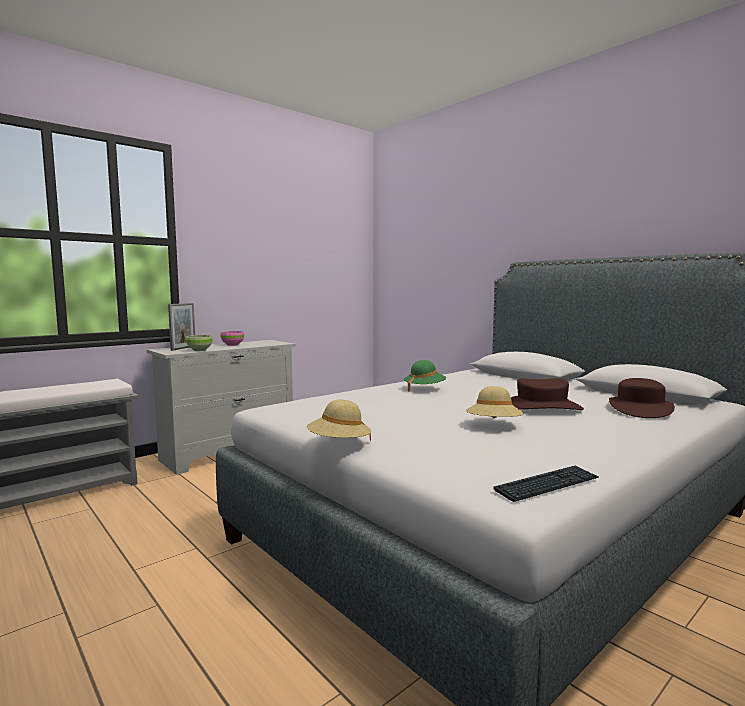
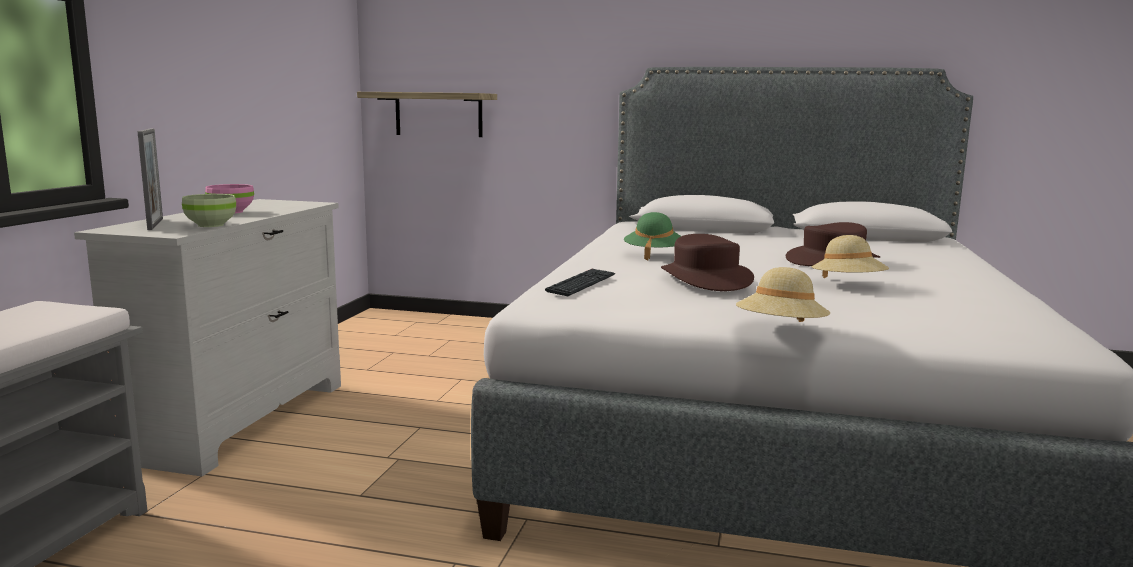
camera: 35 degrees left, 5 degrees up
(406, 295) = (438, 114): none -> shelf
(547, 485) = (1048, 329): keyboard -> keyboard (582, 284)
(640, 409) = (906, 251): brown hat -> brown hat (705, 279)

